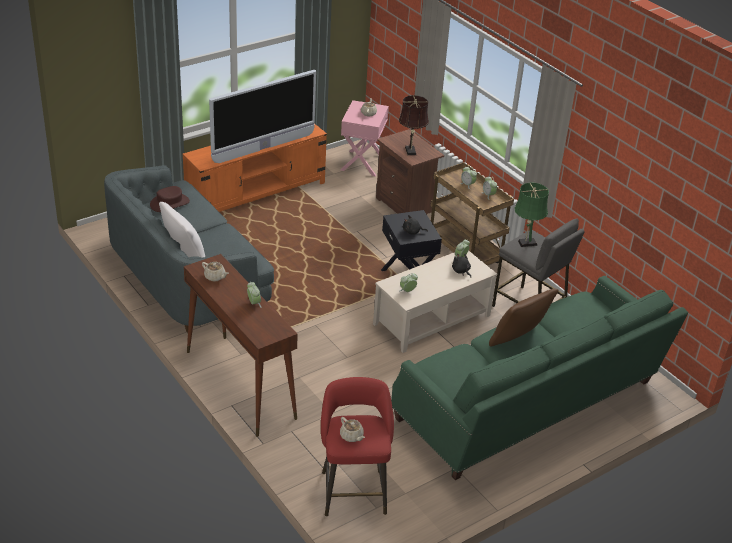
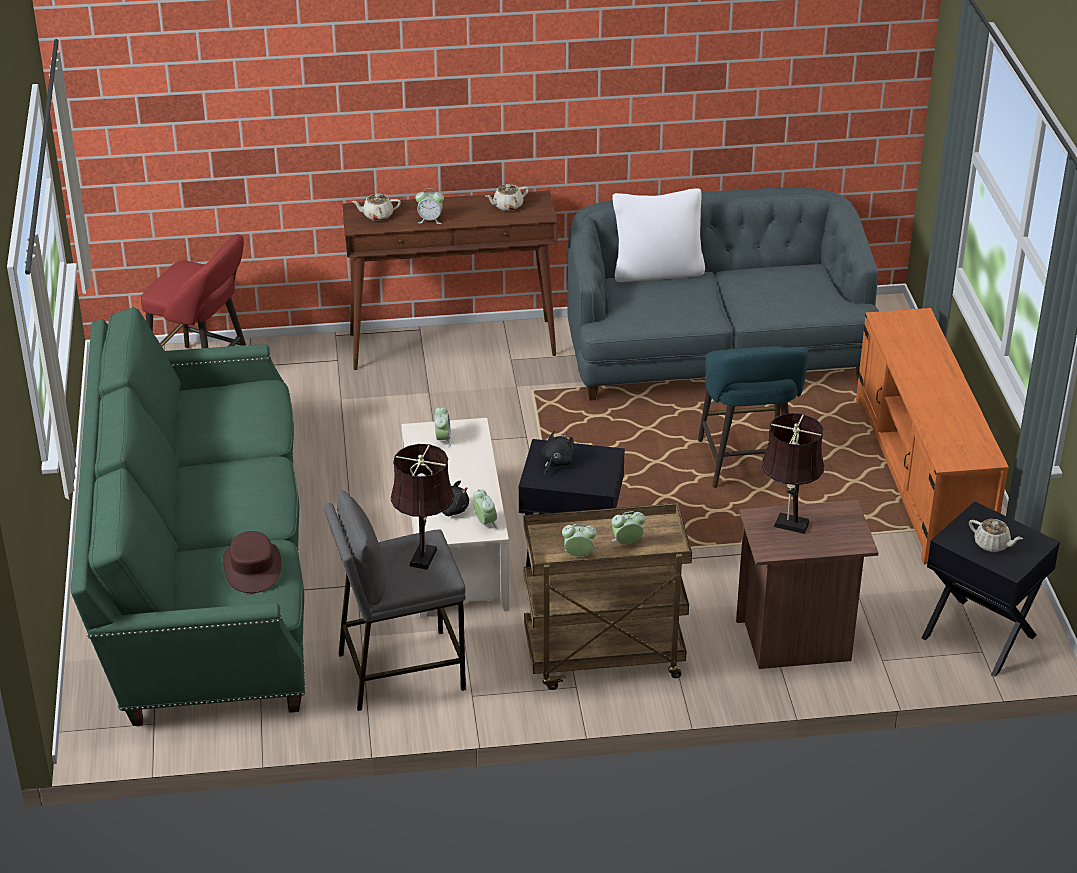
camera: 120 degrees right, 0 degrees up
(169, 203) = (803, 283): brown hat -> brown hat (252, 567)
(264, 148) = (909, 388): television -> none
(285, 244) = (747, 465): none -> turquoise stool
(352, 436) = (185, 274): beige teapot -> beige teapot (377, 215)
(363, 163) = (978, 637): pink side table -> black side table
(518, 340) = (241, 489): brown pillow -> none
(525, 243) = (424, 555): green table lamp -> brown table lamp

